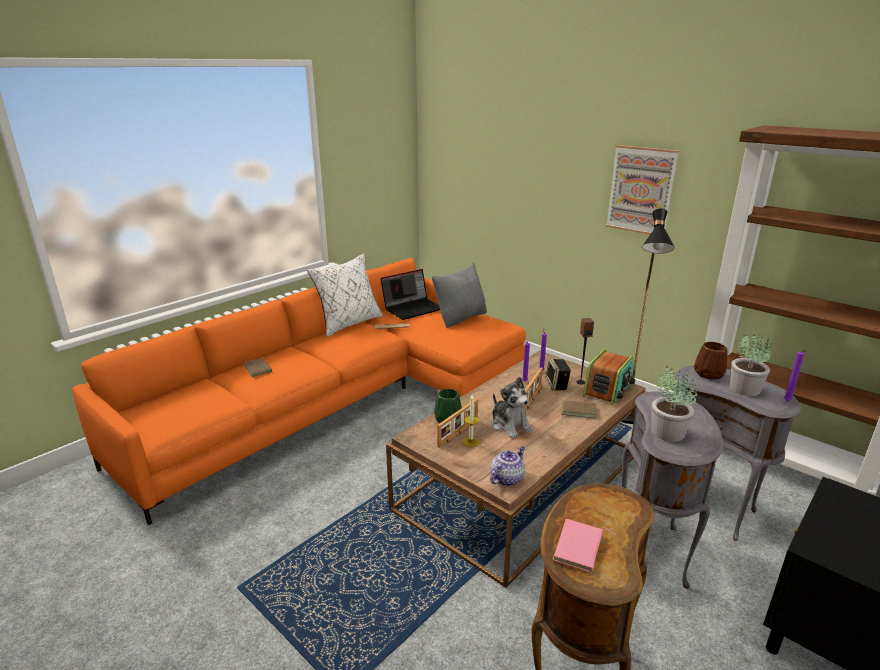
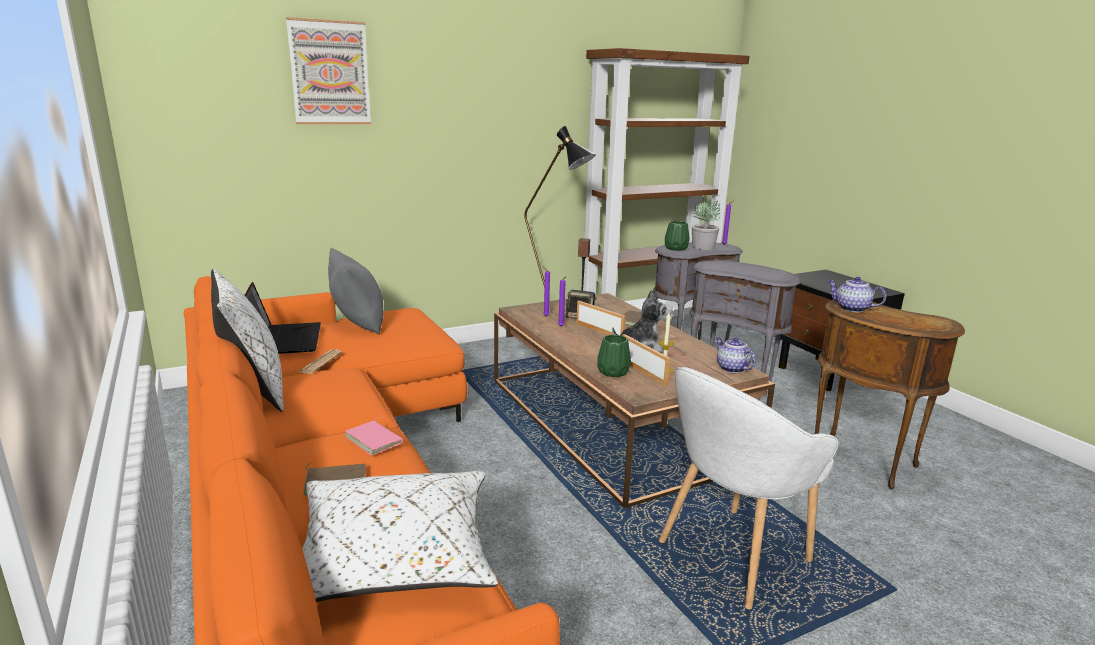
camera: 70 degrees left, 5 degrees down
(201, 400) = (395, 556): none -> white pillow
(354, 577) = (732, 555): none -> white armchair
(580, 548) = (913, 322): pink book -> pink book (375, 440)
(592, 499) = (851, 308): none -> teapot
(608, 389) = (603, 303): radio -> none
(641, 190) = (492, 120): picture -> picture (330, 73)
(667, 432) = (760, 274): potted plant -> none
(709, 374) = (676, 248): brown vase -> green vase

